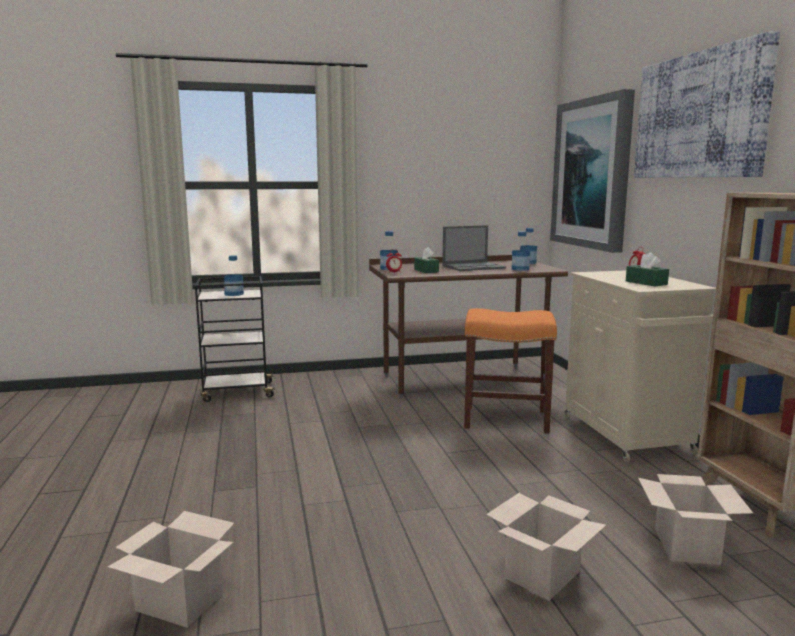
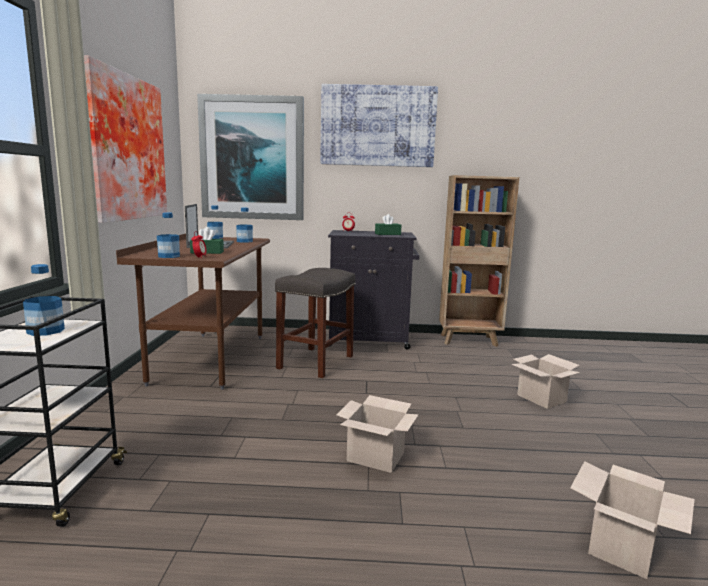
camera: 75 degrees left, 0 degrees up
(432, 174) = (124, 148): none -> picture
(504, 419) = (316, 362): orange stool -> grey stool
(627, 436) = (370, 340): beige cabinet -> black cabinet
(688, 547) = (508, 362): cardboard box -> cardboard box (377, 457)

